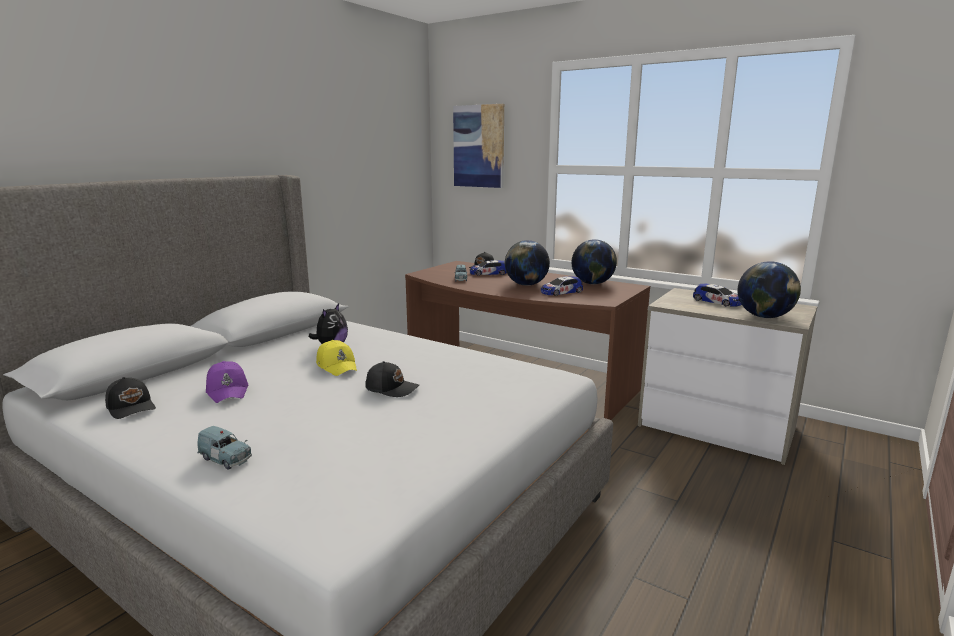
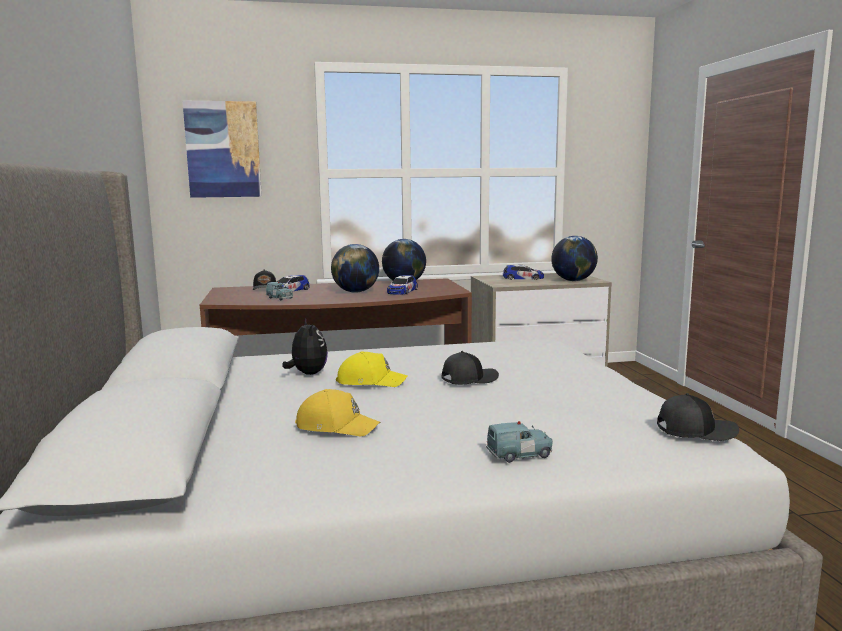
camera: 45 degrees left, 5 degrees down
(132, 407) = (277, 474): black cap -> black cap (695, 431)
(228, 390) = (336, 426): purple cap -> yellow cap

